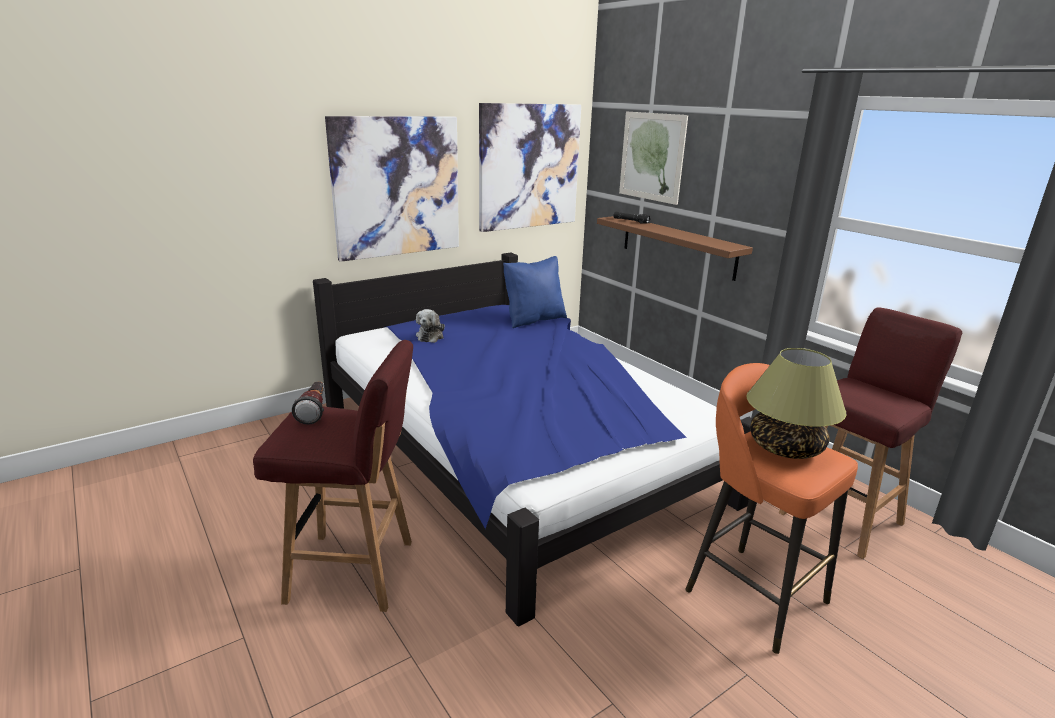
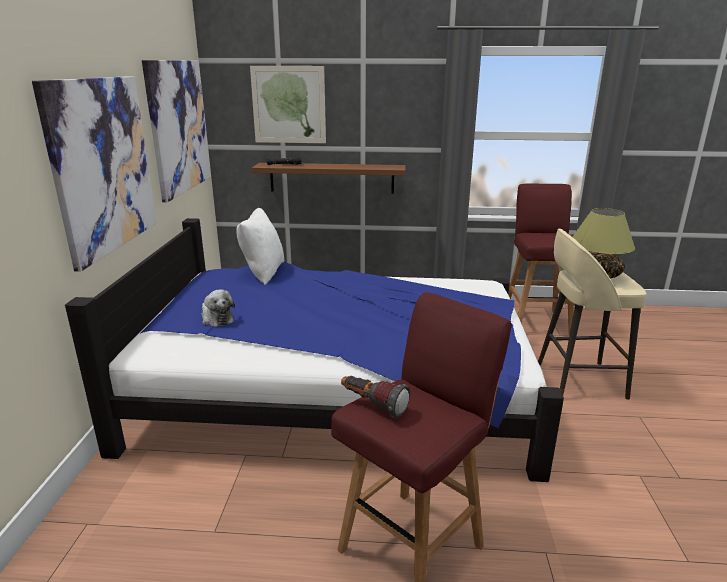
camera: 50 degrees left, 0 degrees up
(533, 320) = (263, 272): blue pillow -> white pillow
(752, 593) = (577, 380): orange stool -> beige stool

